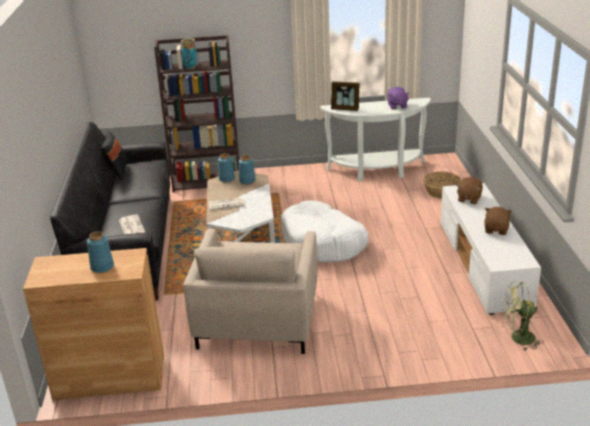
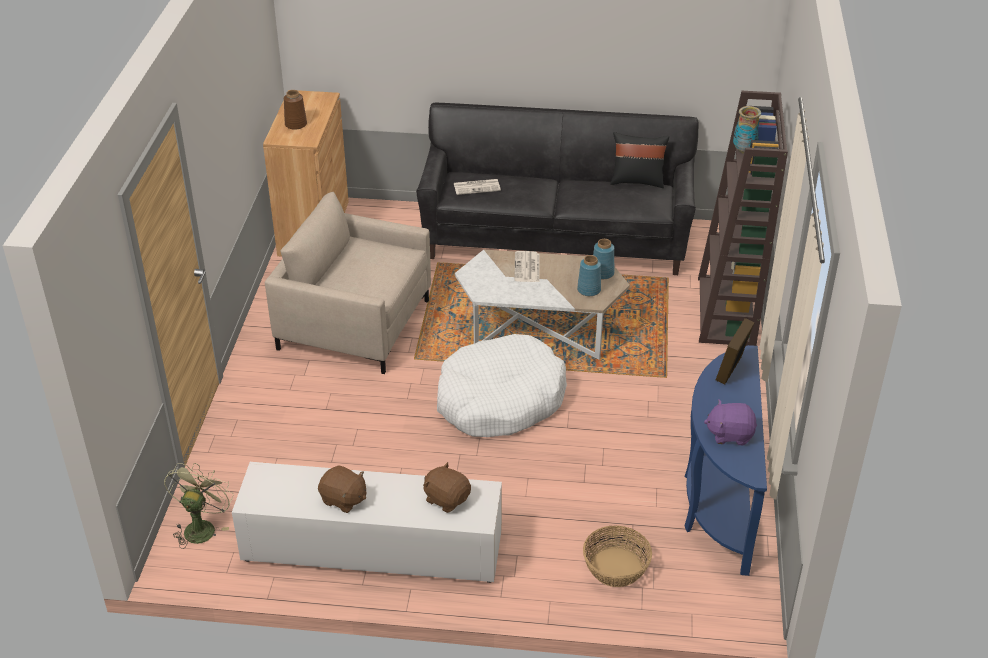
camera: 100 degrees right, 10 degrees up
(102, 267) = (295, 124): blue vase -> brown vase
(377, 171) = (718, 503): white console table -> blue console table

